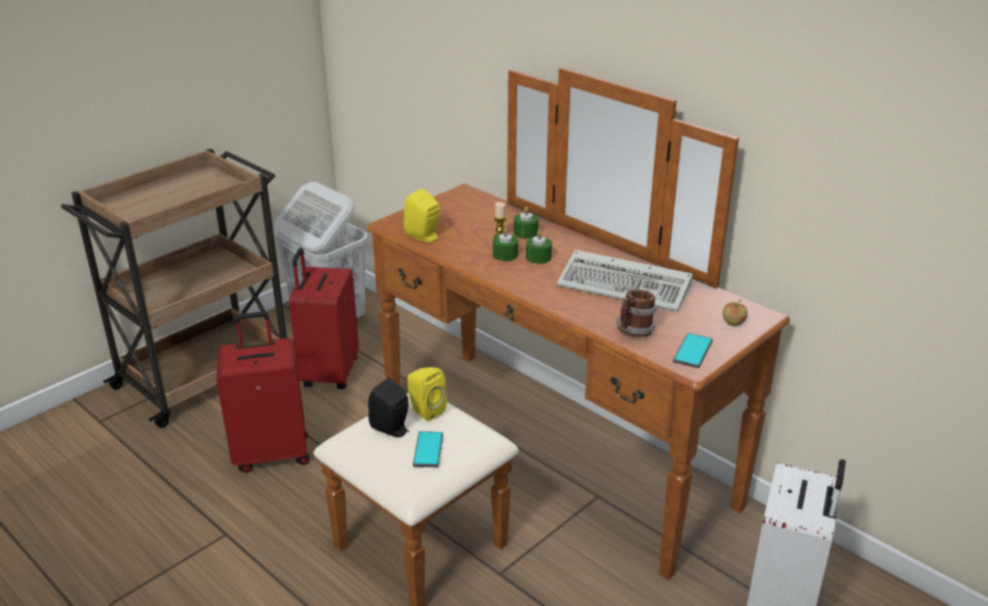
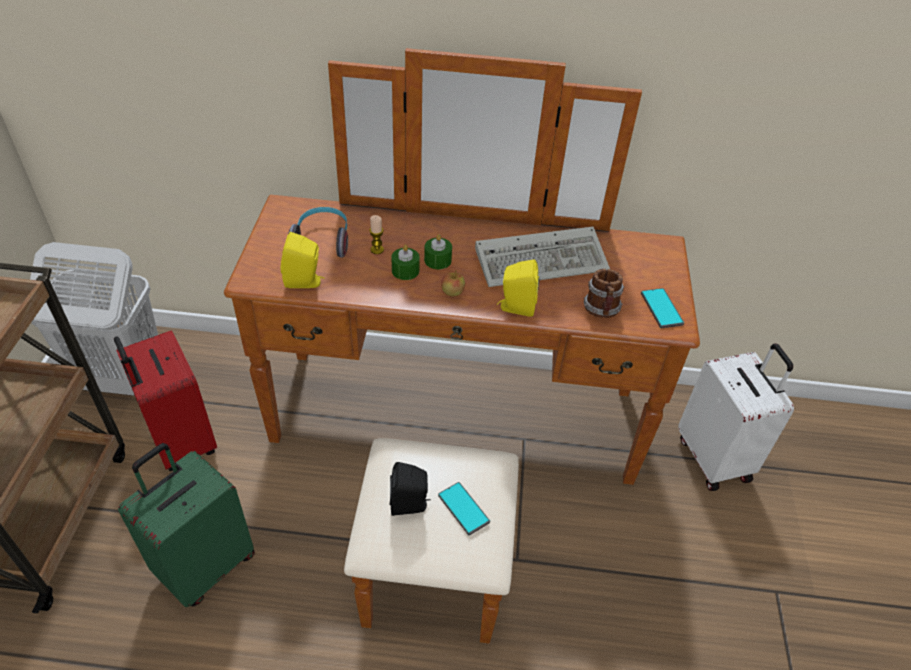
camera: 40 degrees left, 15 degrees up
(272, 453) = (205, 565): red suitcase -> green suitcase
(425, 410) = (417, 466): yellow speaker -> yellow speaker (515, 307)
(467, 219) = (322, 240): none -> headphones
(525, 233) = (395, 235): green candle -> none
(733, 323) = (657, 263): apple -> apple (452, 292)

